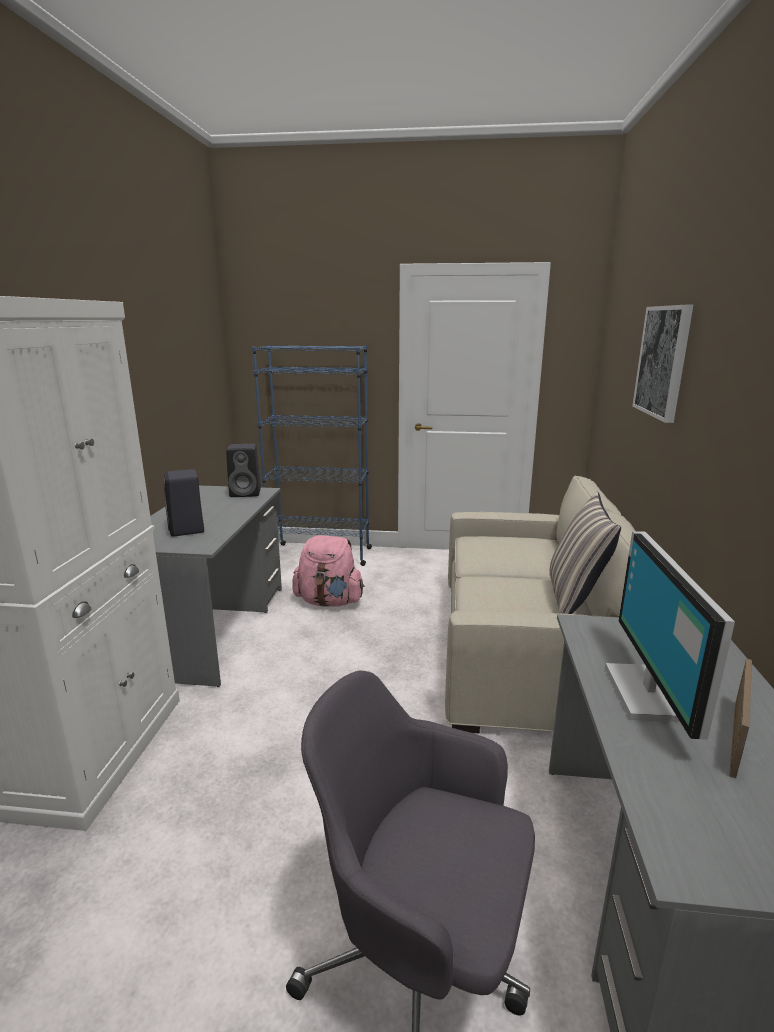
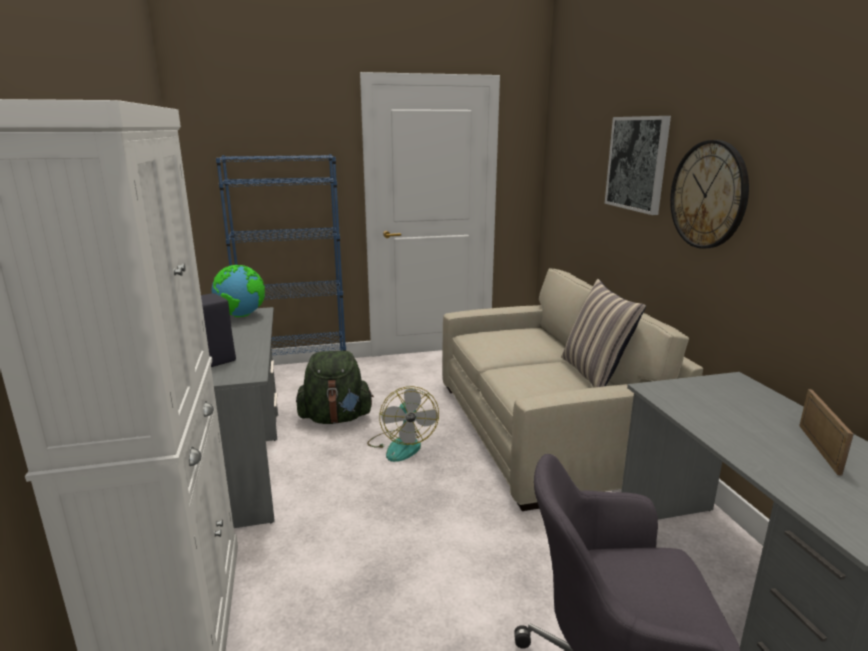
camera: 20 degrees left, 0 degrees up
(246, 493) = (241, 316): black speaker -> globe
(329, 601) = (336, 418): pink backpack -> green backpack
(373, 638) = (401, 445): none -> fan
(652, 694) = (744, 430): monitor -> none
(715, 401) = (708, 195): none -> wall clock

